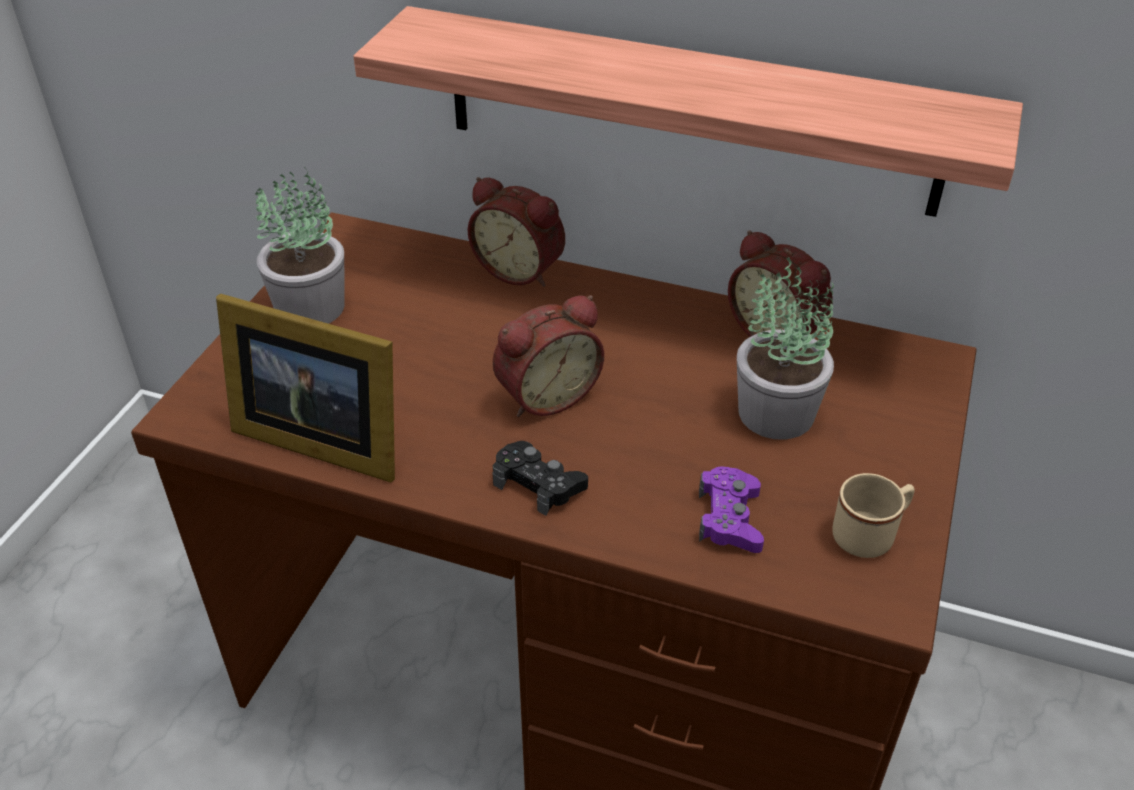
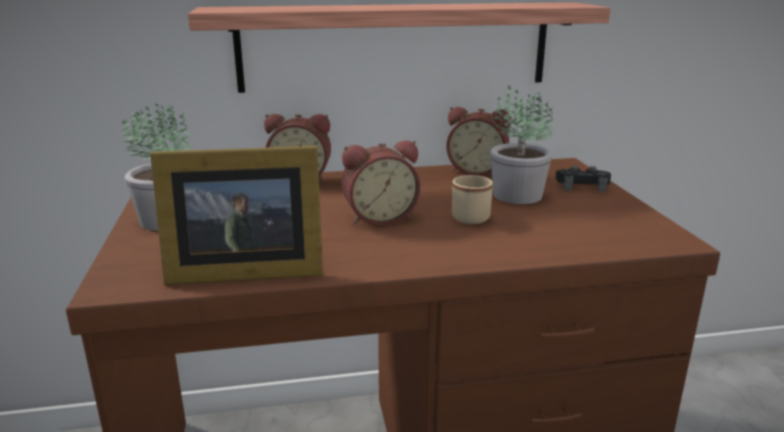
camera: 30 degrees left, 20 degrees down
(538, 484) = (424, 251): black game controller -> black game controller (582, 186)
(545, 394) = (379, 217): alarm clock -> alarm clock turned 45 degrees clockwise
(729, 518) = (551, 235): purple game controller -> none
(870, 535) = (627, 222): beige mug -> beige mug (473, 216)

